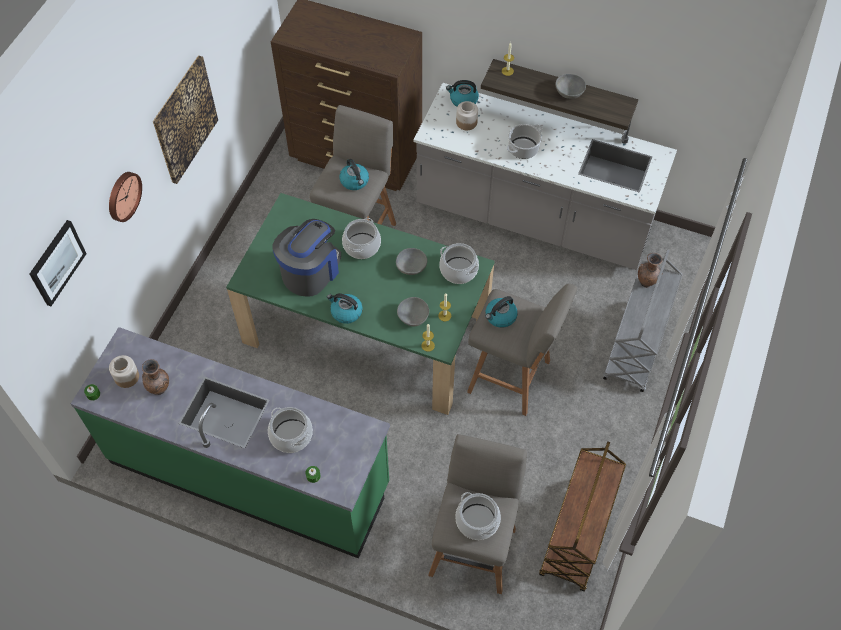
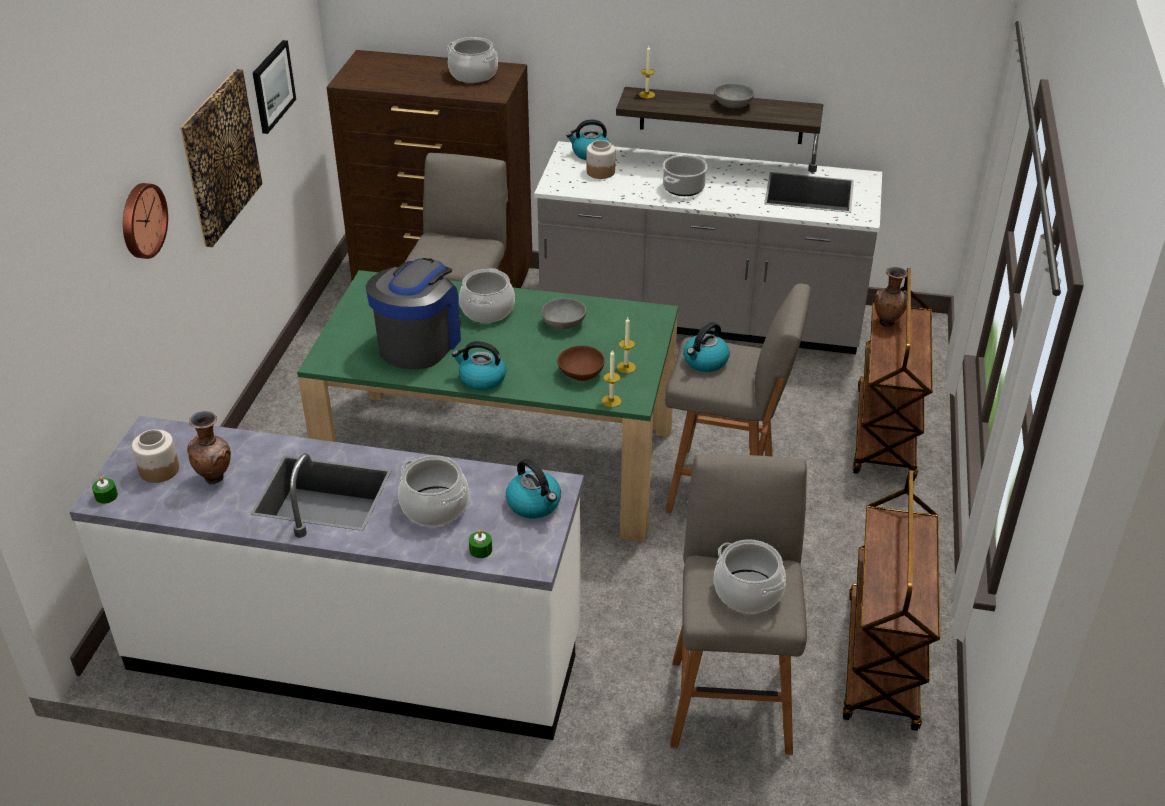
camera: 10 degrees left, 20 degrees down
(56, 262) = (49, 268): picture -> picture (272, 86)
(250, 473) = (356, 651): green counter -> white counter
(355, 181) = (461, 251): kettle -> kettle (534, 504)
(412, 316) = (580, 373): grey bowl -> brown bowl
(458, 270) = (631, 320): cooking pot -> cooking pot (473, 74)
(635, 347) = (885, 435): grey cart -> brown cart

